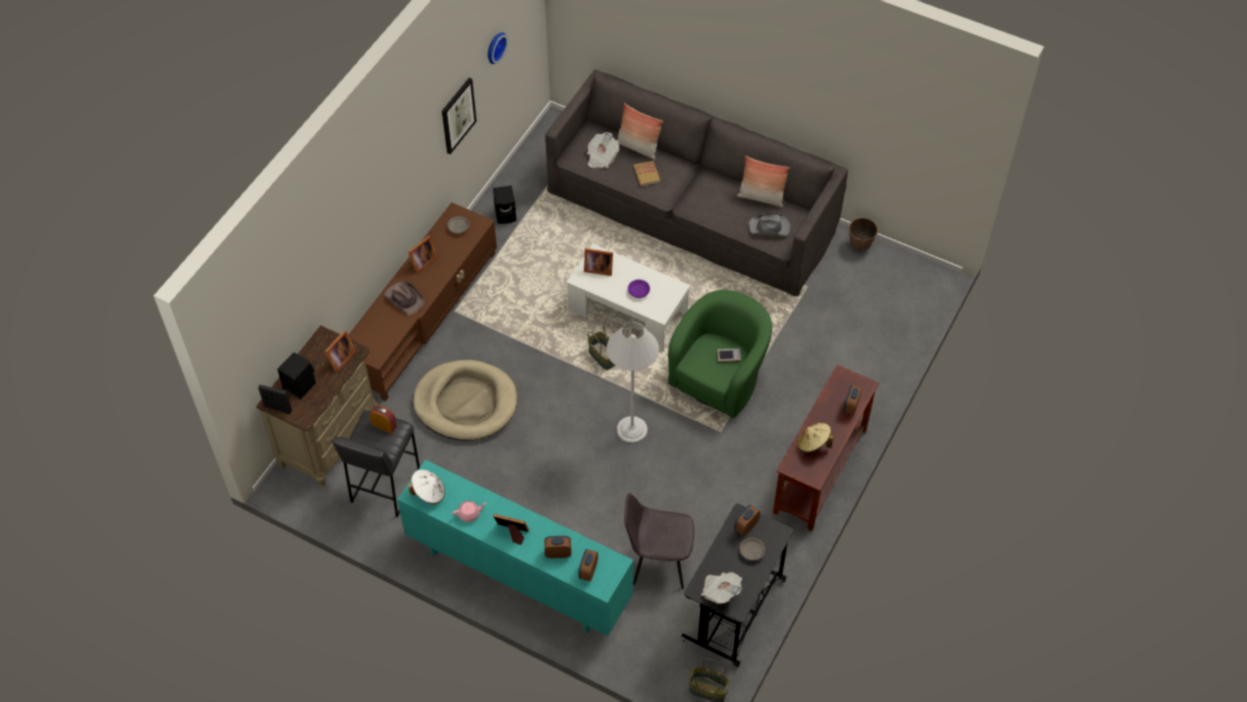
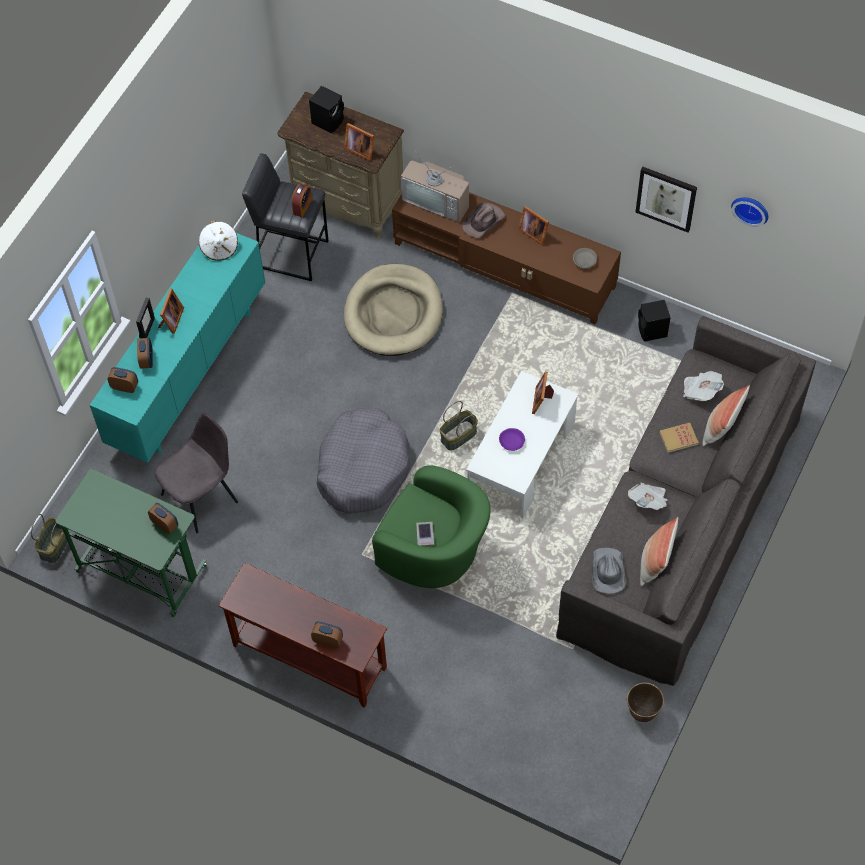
camera: 90 degrees right, 5 degrees up
(278, 409) = (301, 108): picture frame -> picture frame (147, 329)
(374, 333) = (438, 200): none -> television
(469, 514) = (194, 283): pink teapot -> none
(632, 430) = (363, 467): white floor lamp -> grey dog bed
(658, 561) = (201, 497): grey chair -> grey chair turned 45 degrees clockwise
(720, 591) = (91, 501): newspaper -> newspaper (648, 501)
(733, 610) = (141, 568): black desk -> green desk
(752, 552) = (135, 530): grey bowl -> none
(813, 444) = (278, 600): beige hat -> none

